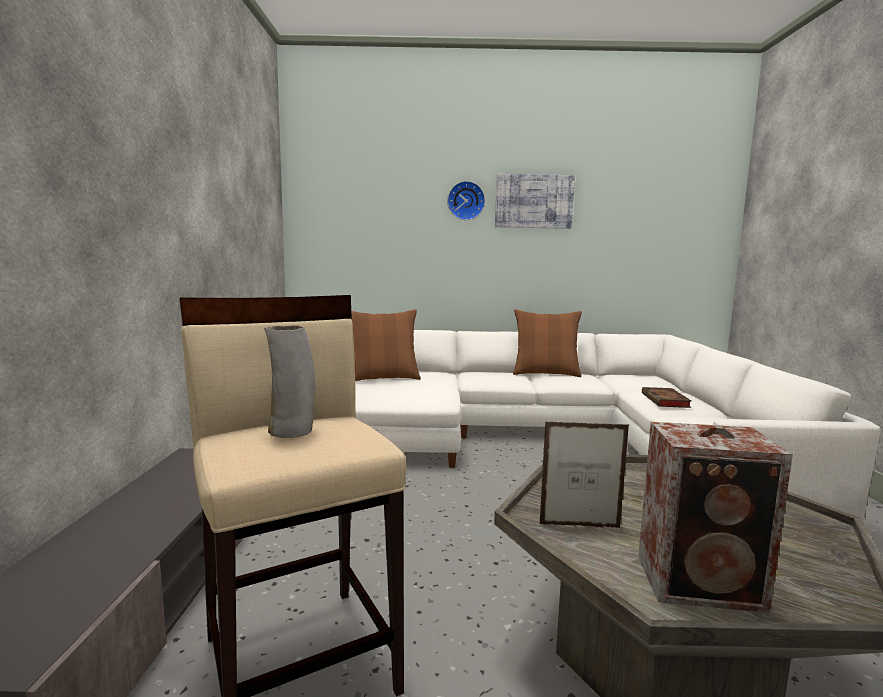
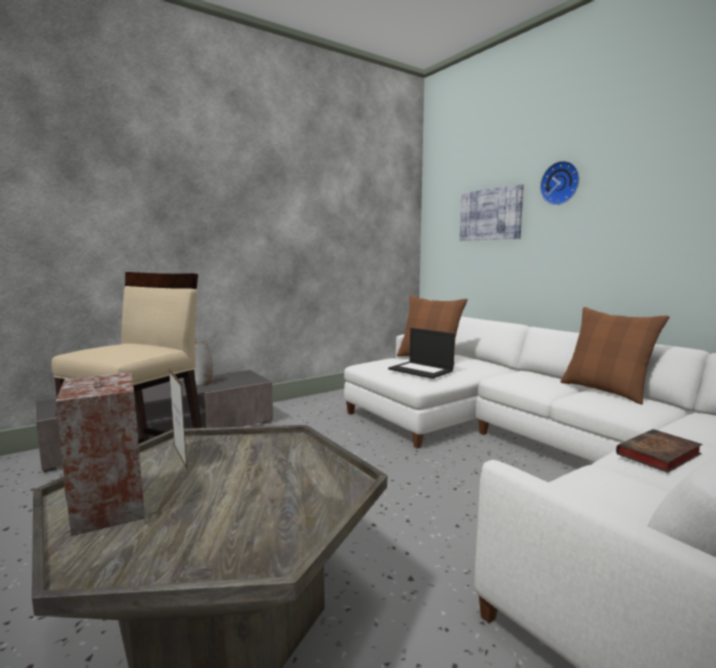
camera: 55 degrees right, 0 degrees up
(292, 431) = (129, 346): vase -> vase (203, 383)
(414, 389) = (421, 370): none -> laptop
(533, 201) = (642, 171): picture -> picture (490, 214)

